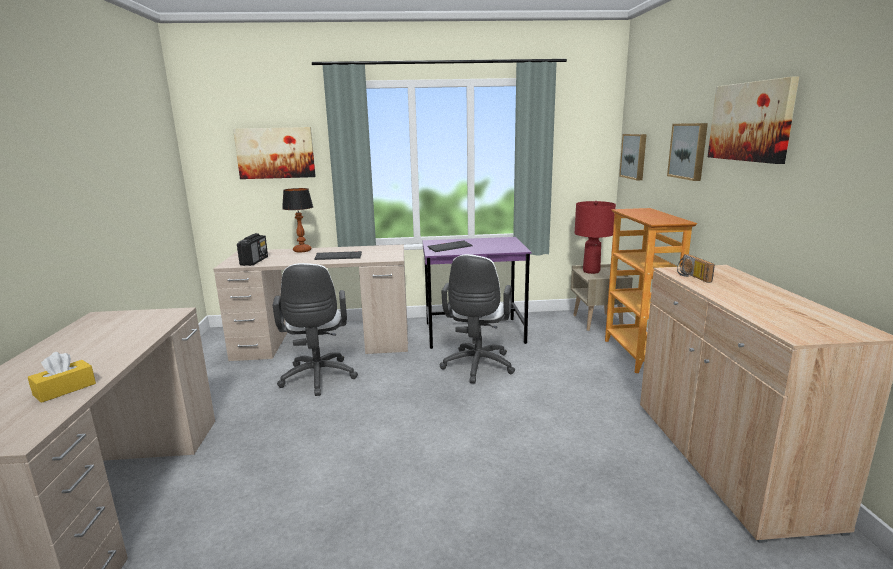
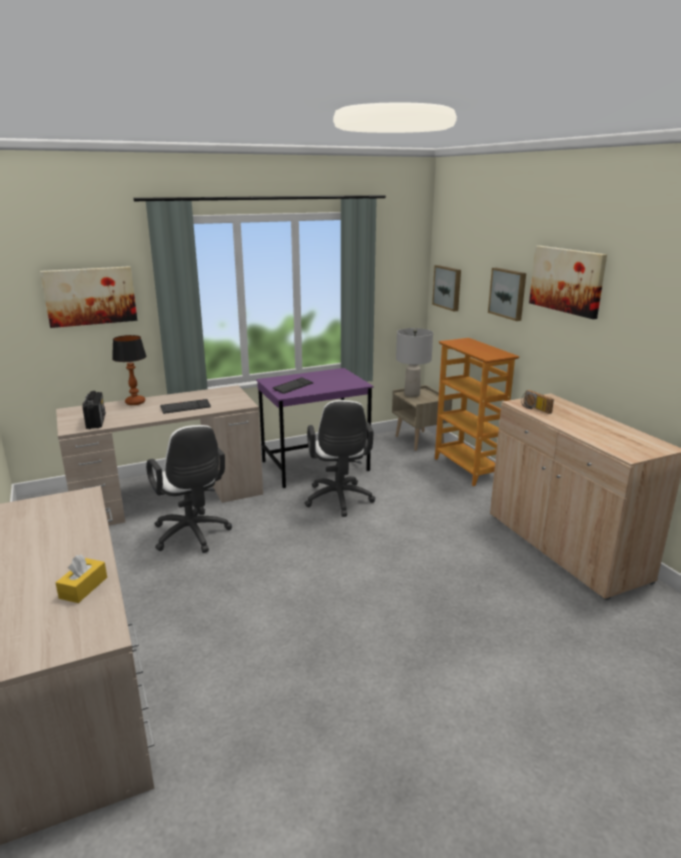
camera: 20 degrees left, 5 degrees up
(591, 271) = (412, 394): red table lamp -> grey table lamp

